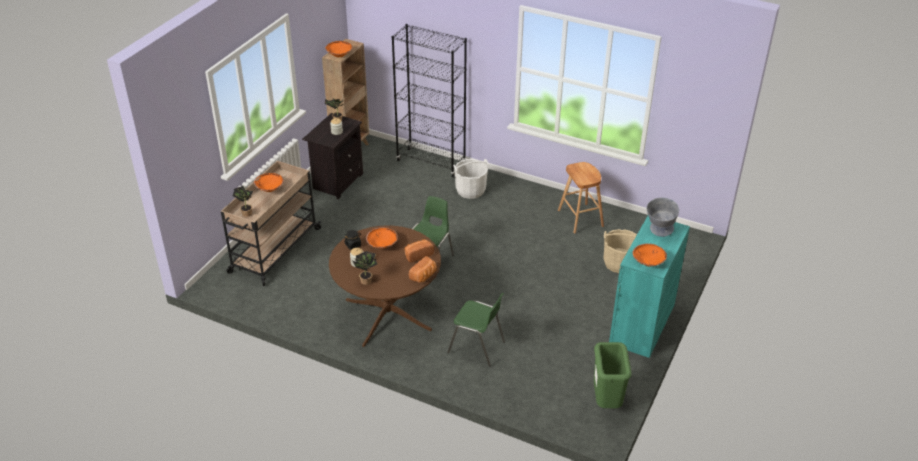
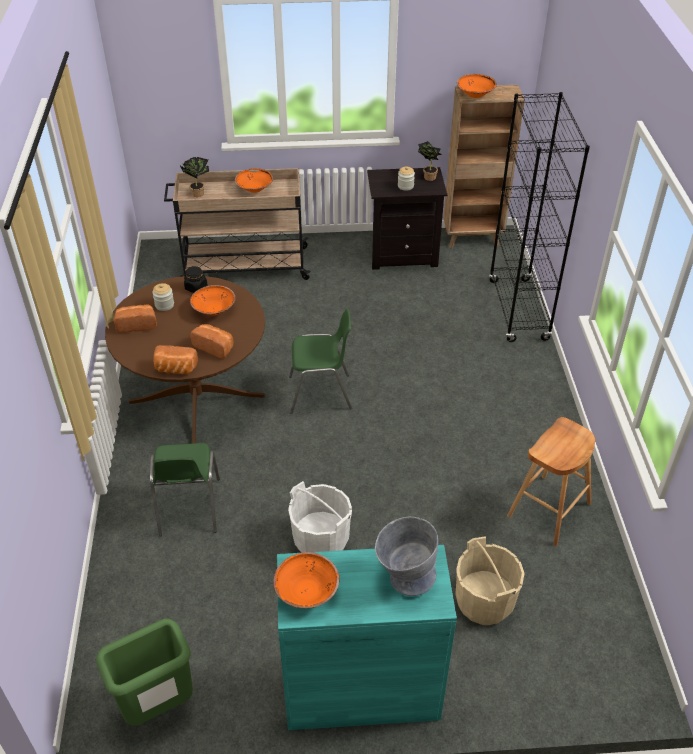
camera: 60 degrees right, 5 degrees up
(366, 280) = (137, 324): potted plant -> bread
(470, 190) = (498, 369): white bucket -> white bucket (321, 539)

